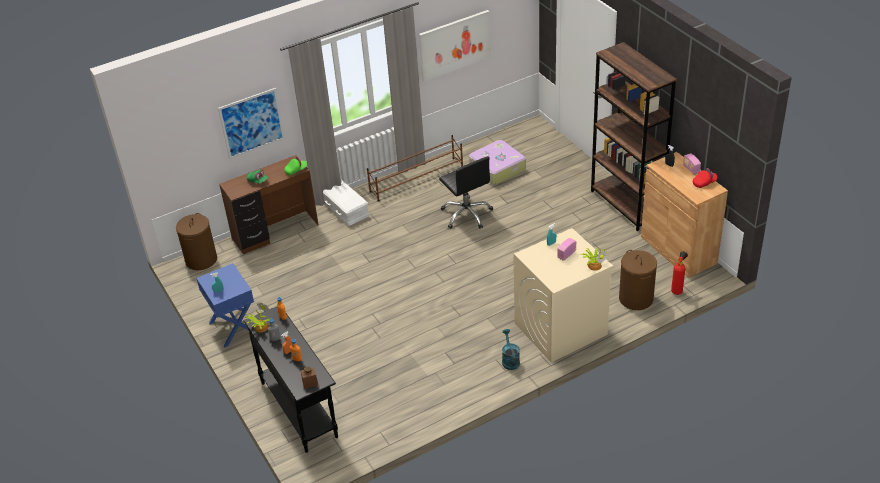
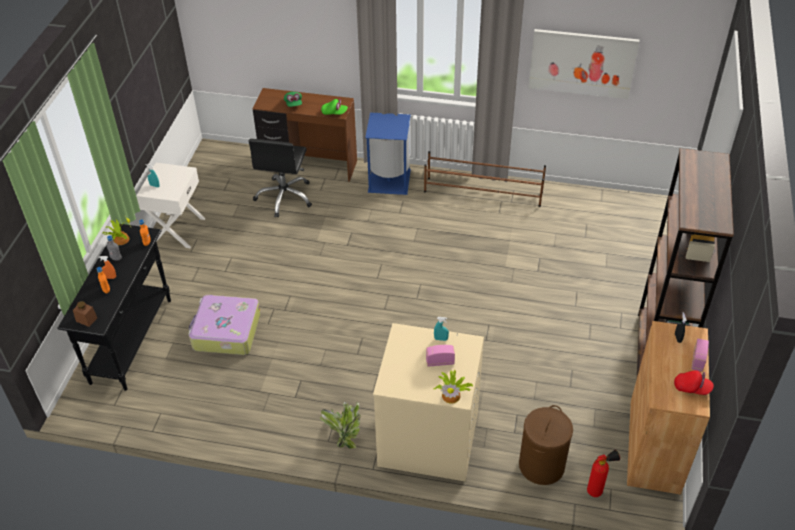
camera: 40 degrees right, 5 degrees up
(201, 260) = (228, 154): brown laundry basket -> none
(233, 327) = (177, 230): blue nightstand -> white nightstand
(252, 123) = (309, 41): picture -> none
(344, 208) = (388, 180): white storage box -> blue trash can
(467, 214) = (486, 256): black office chair -> black office chair (284, 197)
(497, 169) = (570, 229): suitcase -> suitcase (226, 332)
(510, 360) = (344, 433): turquoise watering can -> potted plant

